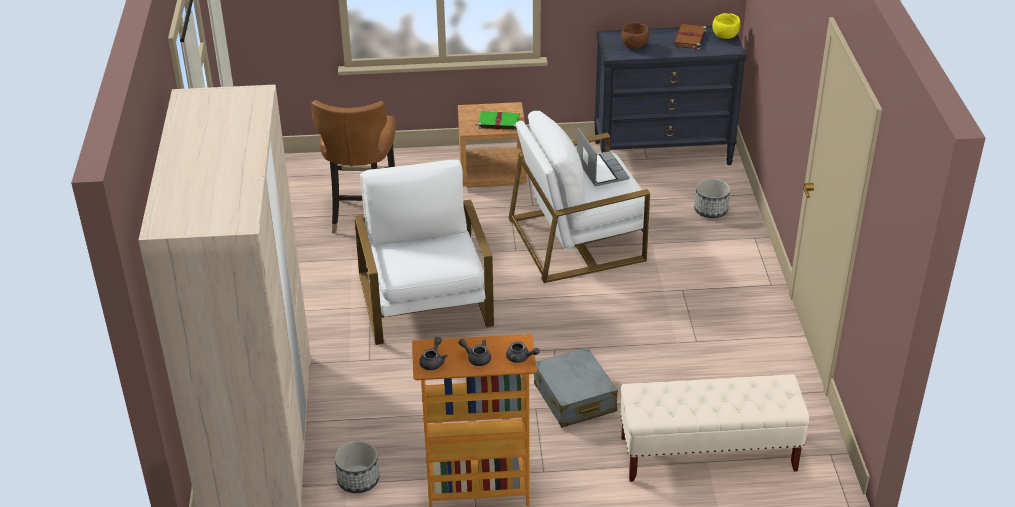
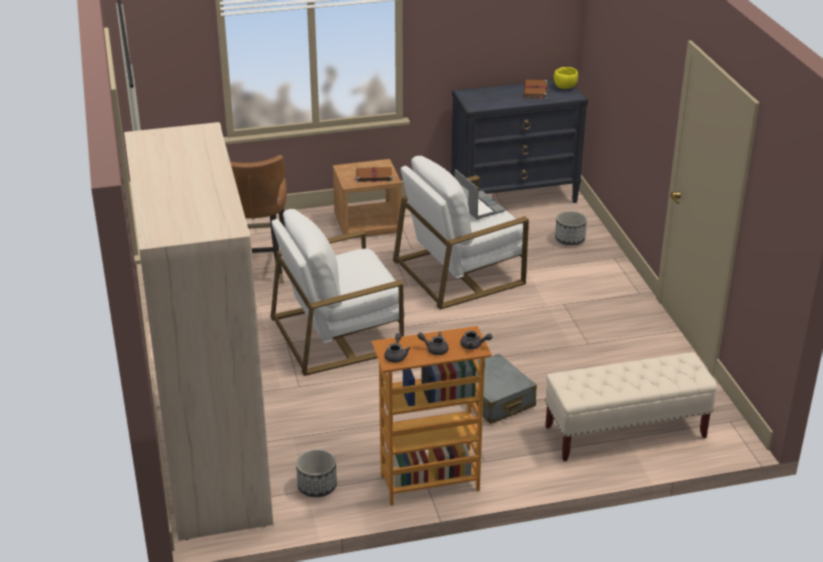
camera: 10 degrees left, 5 degrees down
(426, 300) = (337, 333): white armchair -> white armchair turned 90 degrees counterclockwise
(498, 122) = (373, 176): green book -> brown book
(634, 45) = (489, 99): brown bowl -> none

